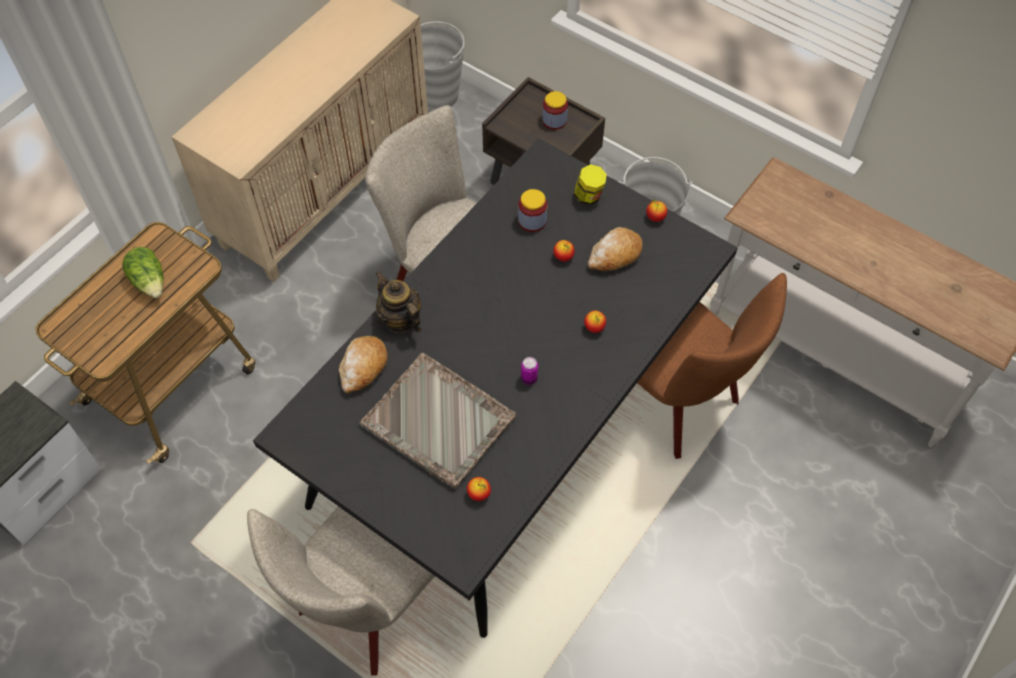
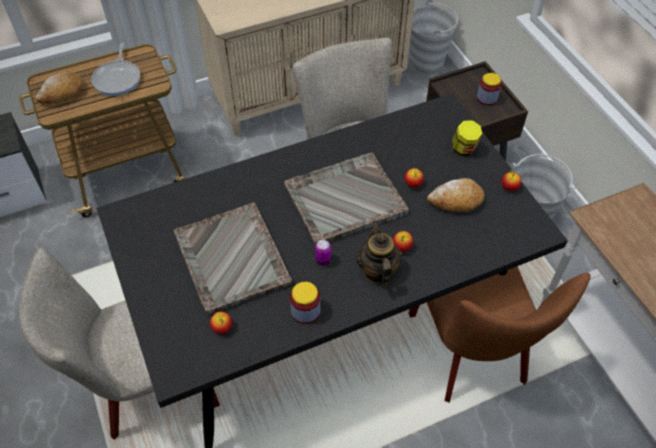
camera: 30 degrees right, 5 degrees down
(150, 281) = (118, 79): lettuce -> frying pan
(363, 368) = (207, 194): bread -> bread (62, 94)
(400, 320) = (257, 173): teapot -> teapot (377, 271)
(507, 306) = (344, 200): none -> grey tray
(532, 221) = (406, 148): jar -> jar (305, 311)

